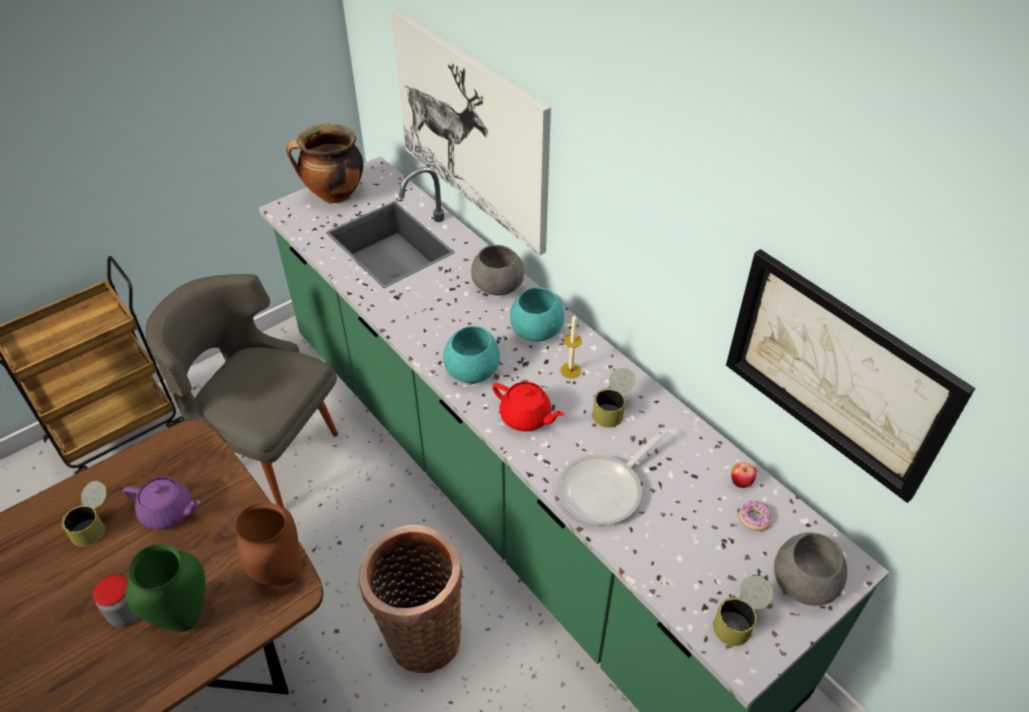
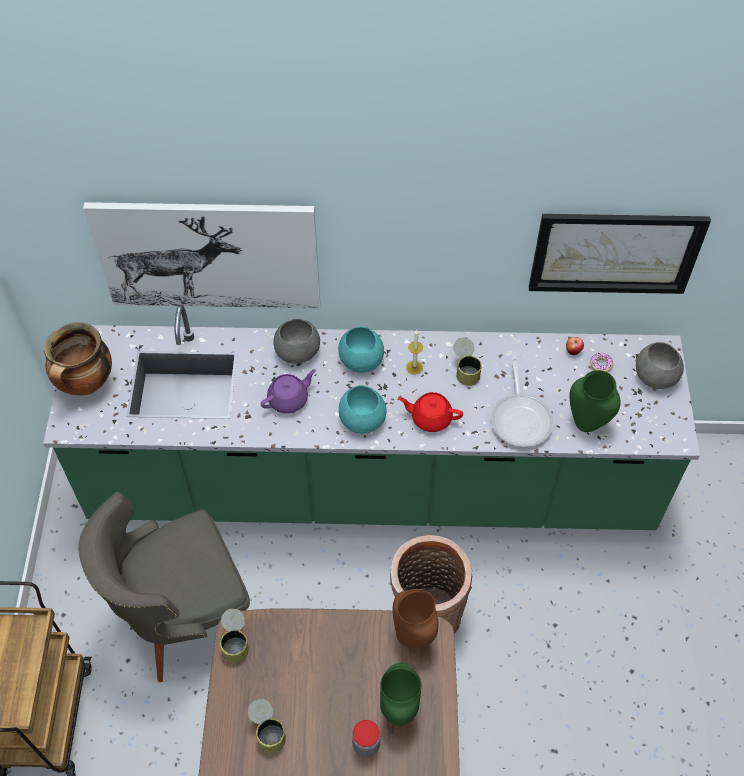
camera: 50 degrees left, 10 degrees up
(168, 512) = (299, 677): purple teapot -> purple teapot (289, 399)
(526, 417) = (430, 418): red teapot -> red teapot turned 150 degrees counterclockwise
(662, 554) = (586, 424): none -> green vase
(739, 621) = (654, 422): can -> can (235, 641)

